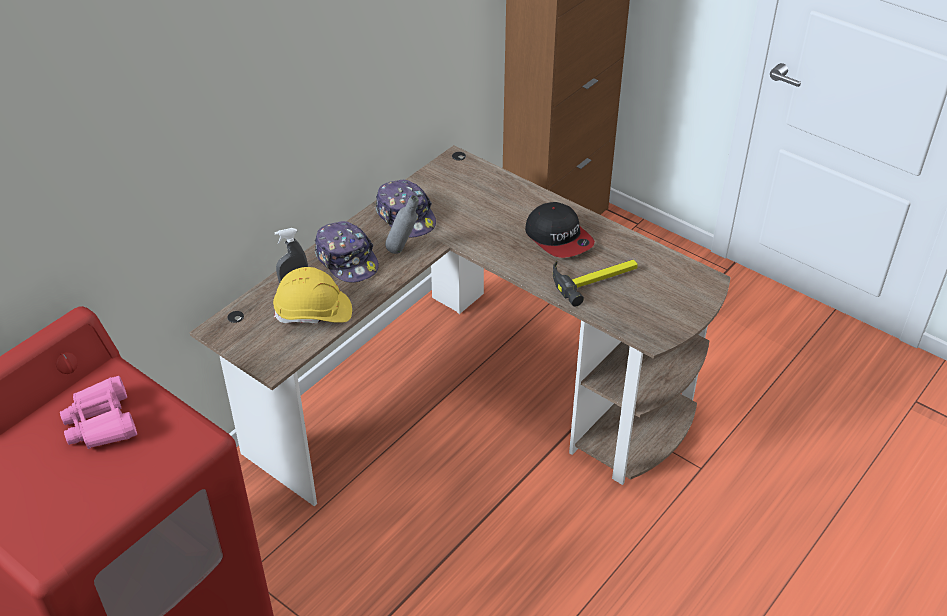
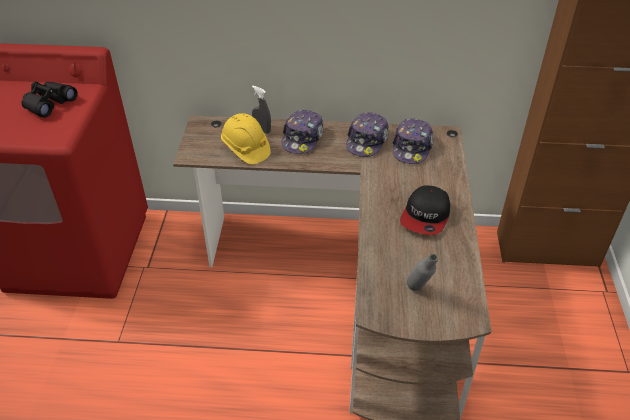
camera: 55 degrees right, 0 degrees up
(101, 423) = (49, 104): pink binoculars -> black binoculars
(403, 251) = (334, 155): grey bottle -> grey bottle (419, 292)
(451, 192) = (412, 147): none -> cap
(595, 278) = (404, 254): hammer -> none

